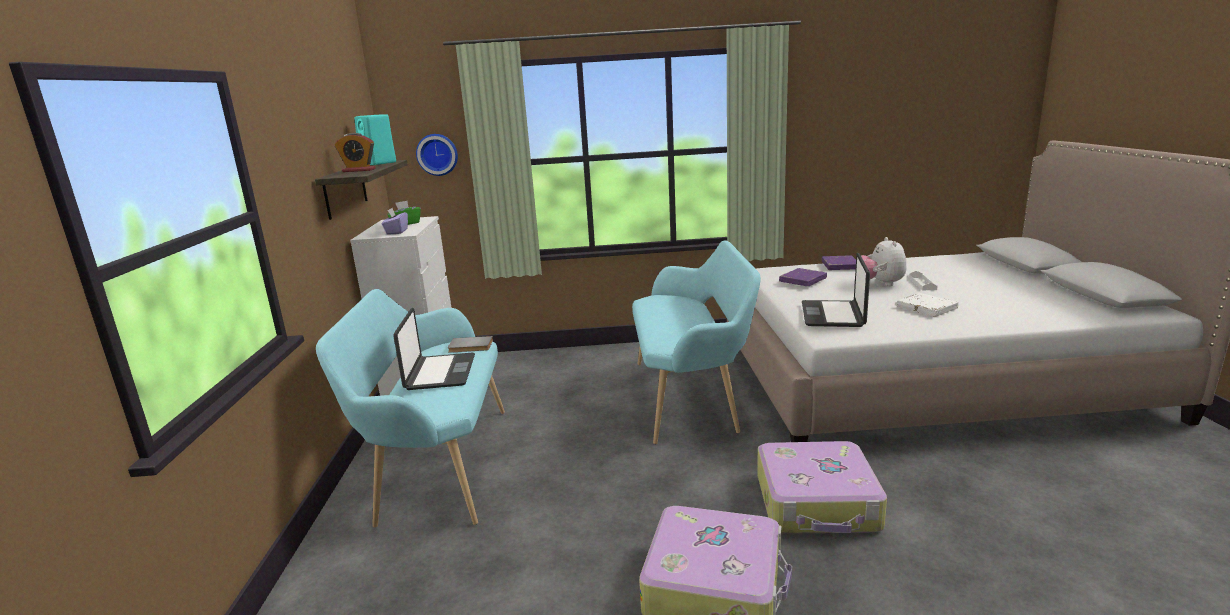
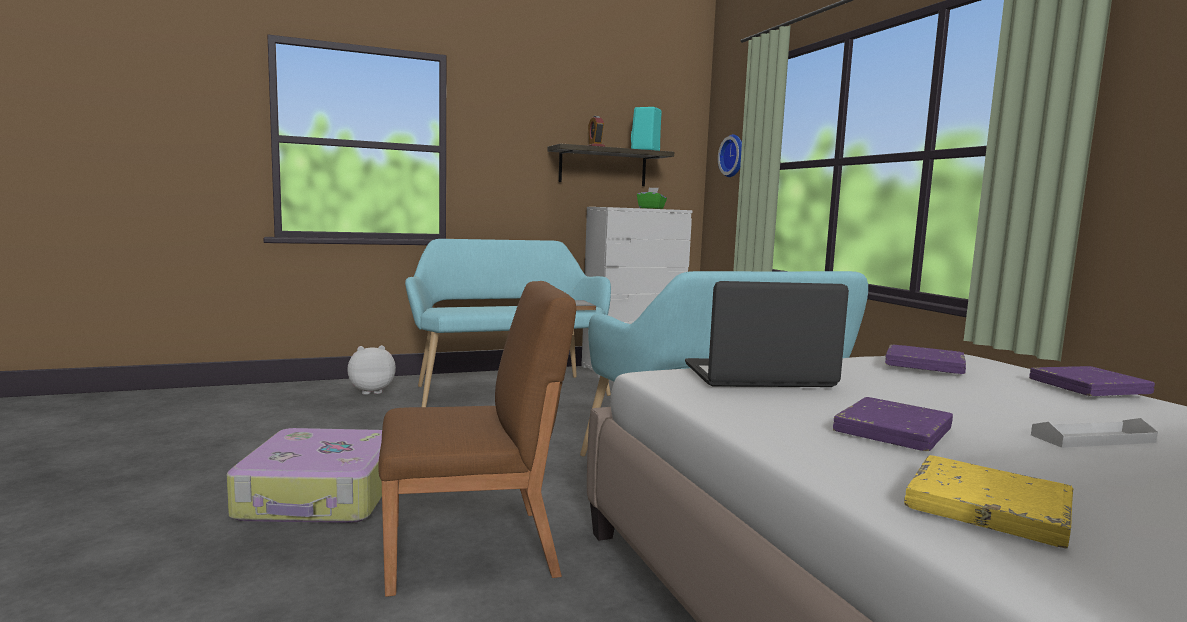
camera: 70 degrees right, 10 degrees down
(396, 232) = (617, 207): purple tissue box -> none
(439, 373) = (515, 306): laptop -> none
(817, 503) = (473, 549): suitcase -> brown chair
(880, 284) = (1012, 408): plush toy -> plush toy (371, 391)
(926, 308) = (893, 431): white book -> purple book
(1013, 313) = (987, 509): none -> yellow book

